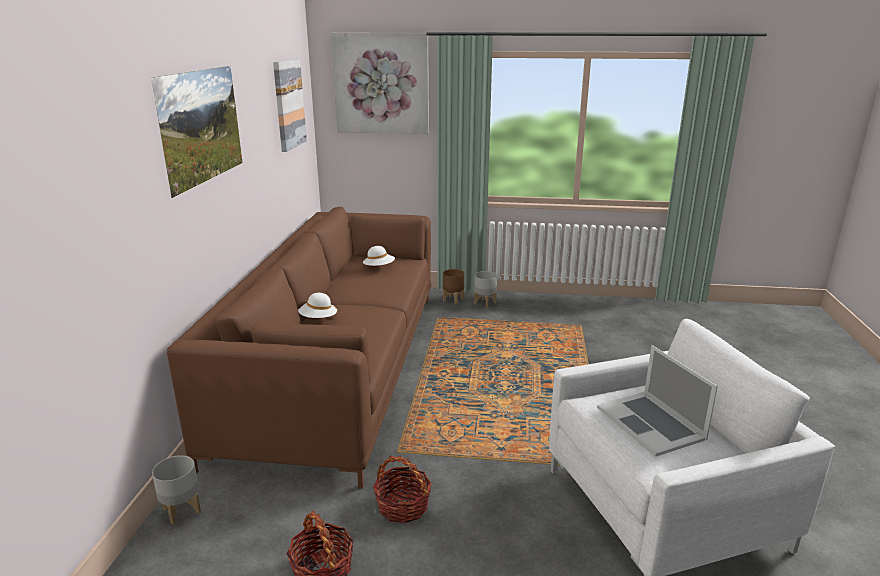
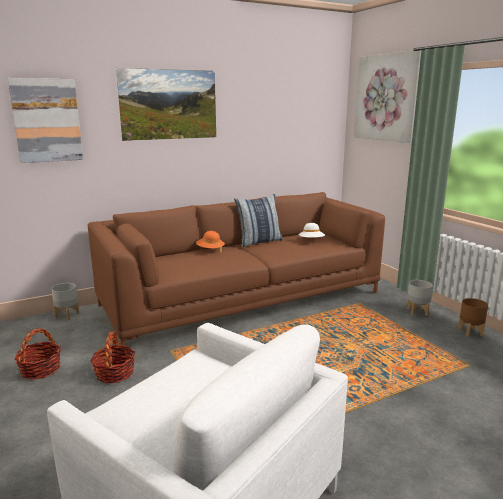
camera: 55 degrees right, 5 degrees down
(288, 104) = (299, 108): picture -> picture (47, 120)
(318, 319) = (210, 250): white hat -> orange hat
(334, 288) = (259, 241): none -> pillow
(453, 299) = (397, 299): brown planter -> brown planter (470, 332)
(651, 423) = (183, 393): laptop -> none

